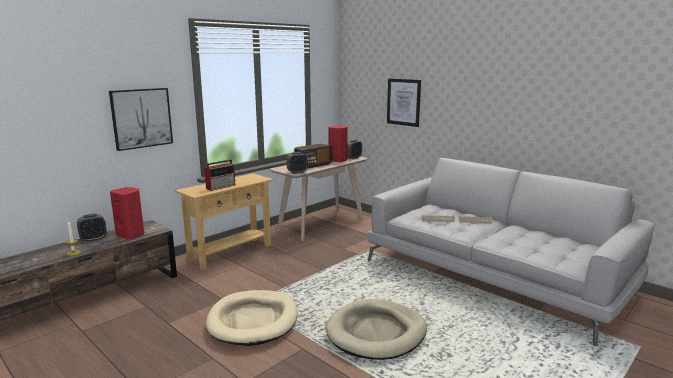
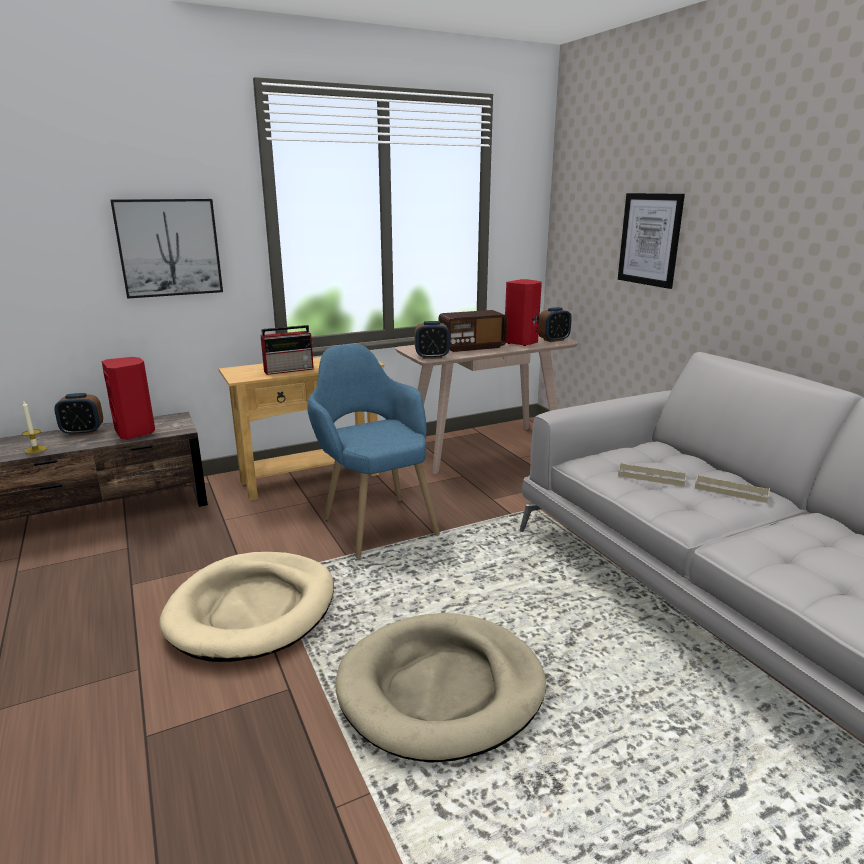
camera: 20 degrees right, 5 degrees up
(286, 268) = (373, 520): none -> blue armchair

